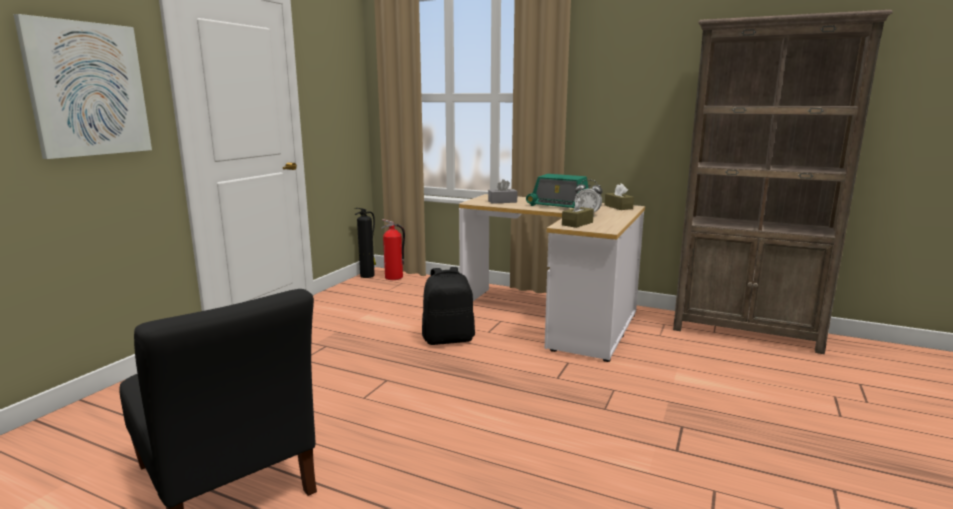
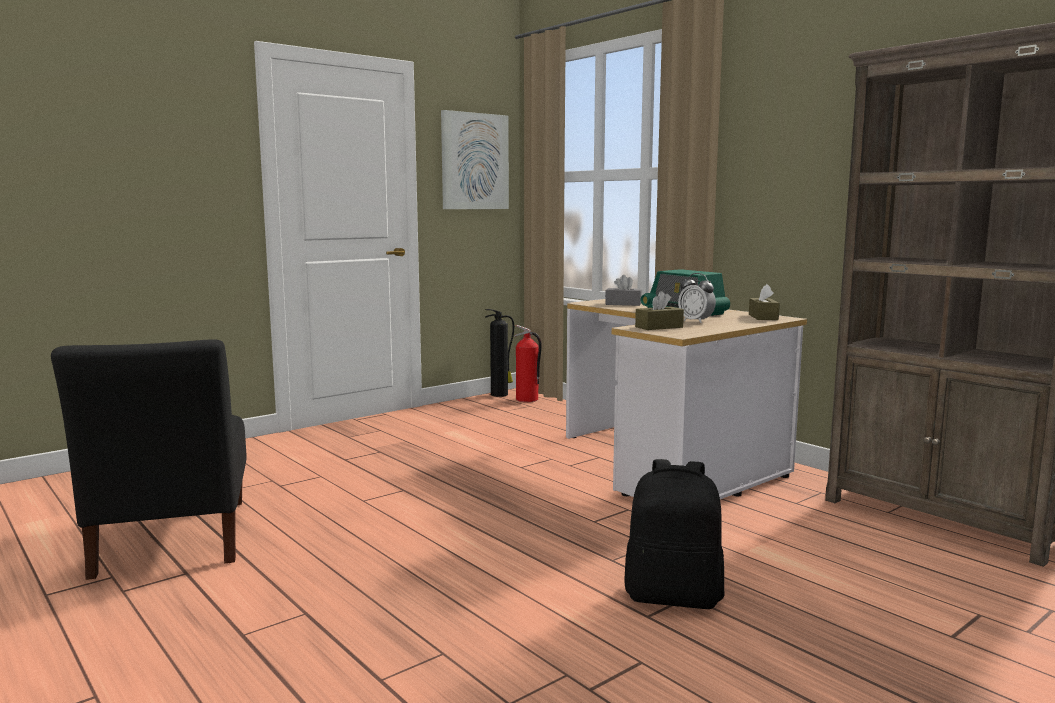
camera: 25 degrees right, 5 degrees down
(87, 89) = (173, 162): picture -> picture (474, 161)
(448, 339) = (514, 465): black backpack -> black backpack (674, 596)

